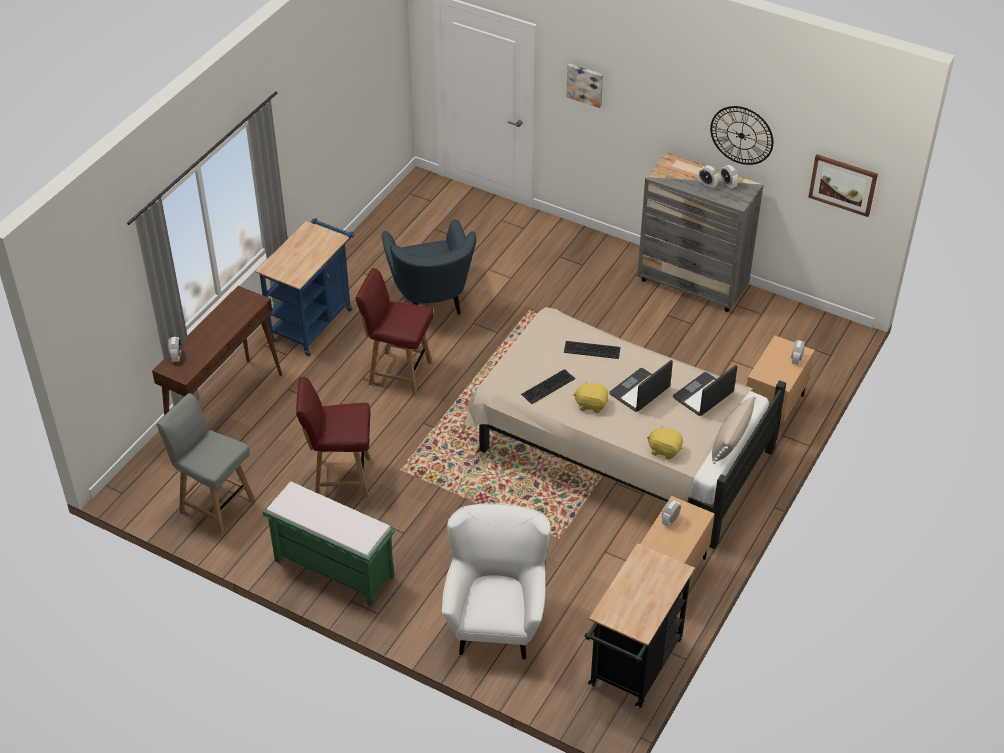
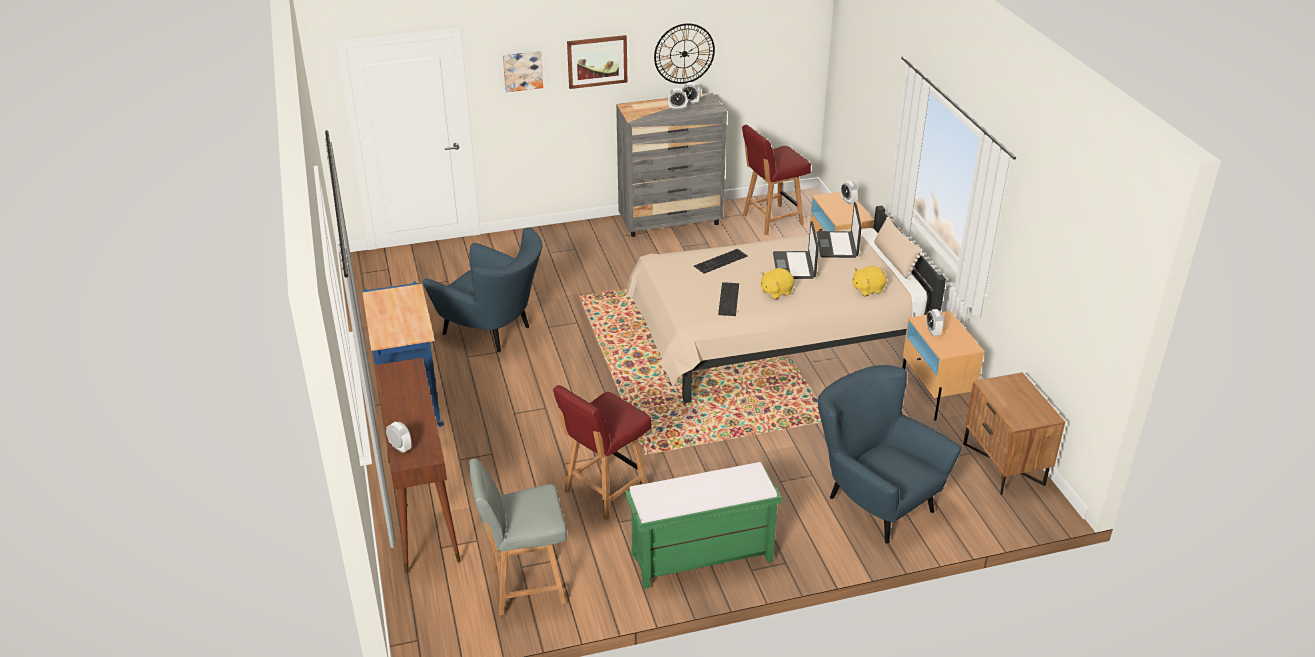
camera: 45 degrees left, 10 degrees down
(398, 372) = (539, 392): red chair -> red chair (771, 220)
(496, 619) = (873, 501): white armchair -> blue armchair
(632, 668) = (1004, 464): black cart -> brown nightstand
(843, 184) = (780, 59): picture -> picture (597, 61)

